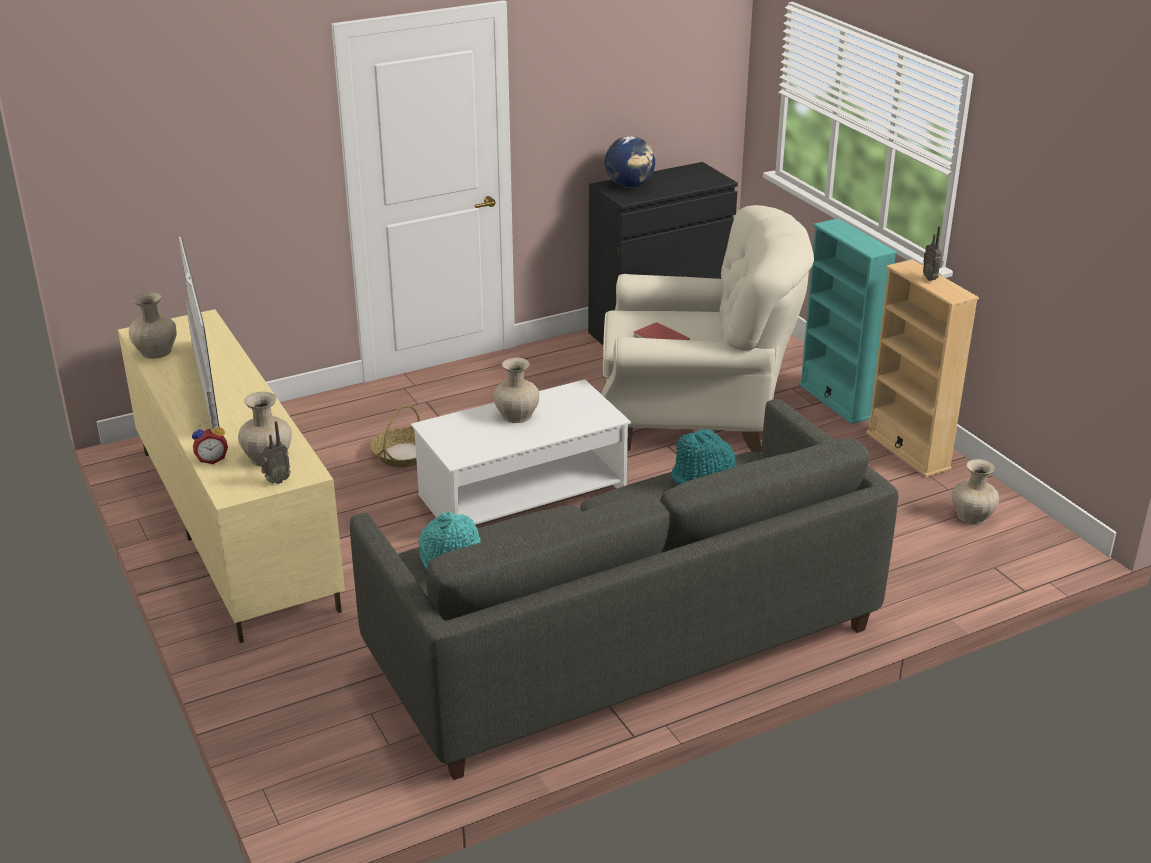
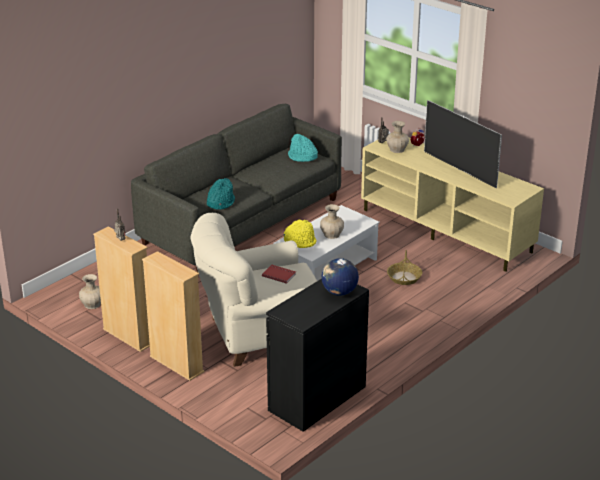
camera: 160 degrees right, 0 degrees up
(156, 351) = (508, 181): beige vase -> none
(581, 413) = (300, 241): none -> yellow hat
(837, 400) = (176, 364): turquoise bookcase -> beige bookcase

